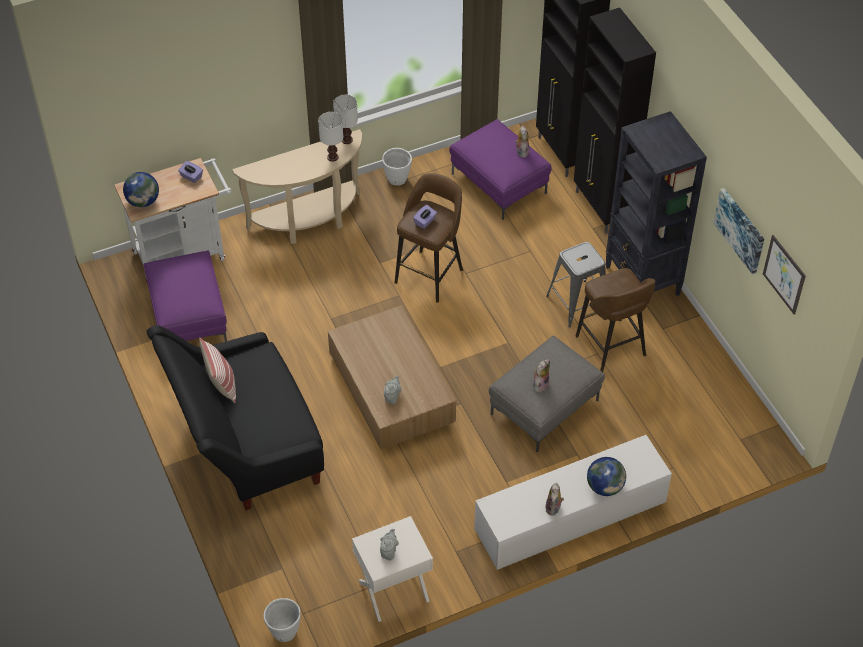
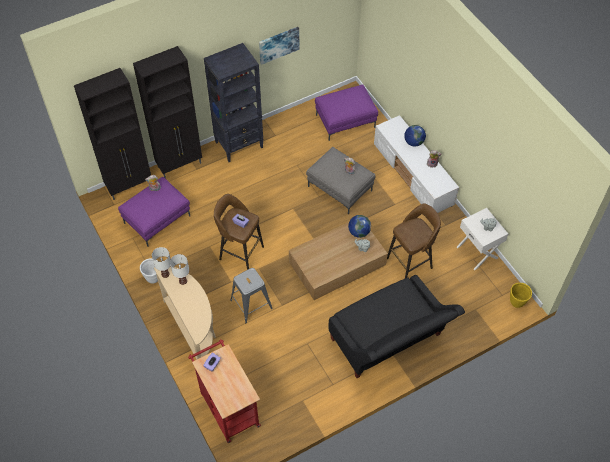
camera: 95 degrees left, 5 degrees up
(143, 201) = (239, 393): globe -> globe (359, 232)
(184, 253) = (228, 407): white cart -> red cart
(188, 317) = (287, 394): purple ottoman -> purple ottoman (345, 122)
(222, 384) = (376, 336): pillow -> none
(284, 633) = (517, 303): white planter -> yellow planter
(577, 303) = (259, 175): grey stool -> grey stool (251, 304)
(611, 347) = (292, 158): brown stool -> brown stool (410, 262)
(784, 274) = (317, 23): picture -> none

